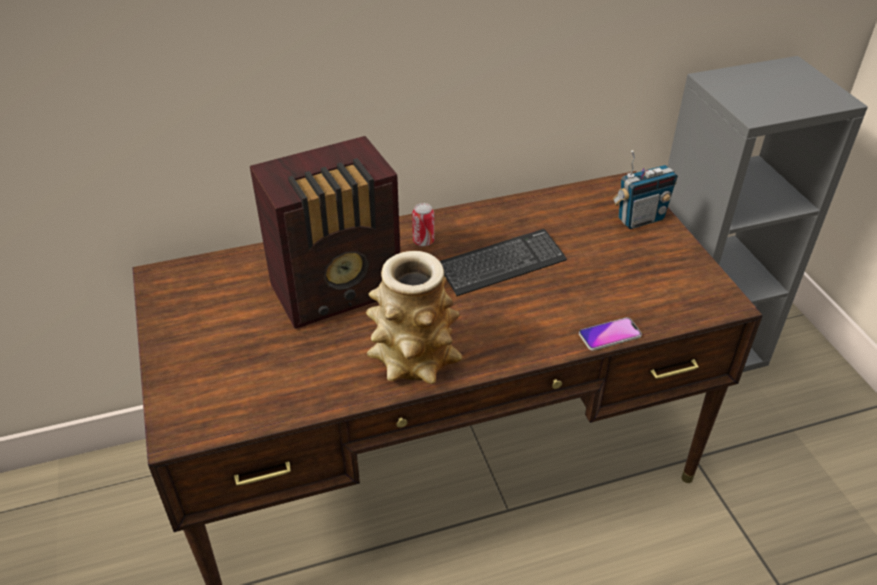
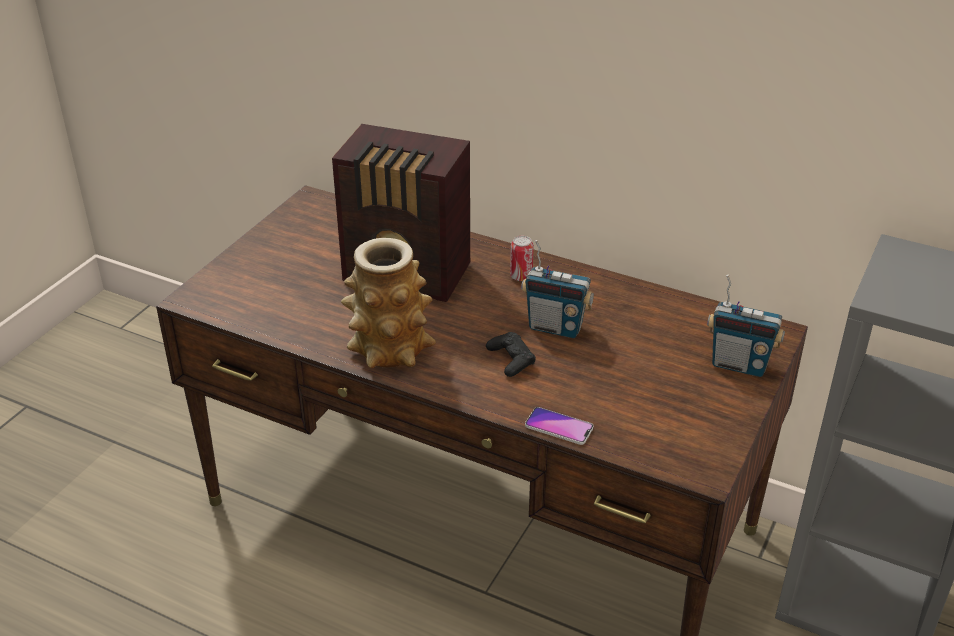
camera: 45 degrees right, 5 degrees down
(501, 264) = (555, 327): keyboard -> radio
(509, 307) = (511, 359): none -> black game controller

